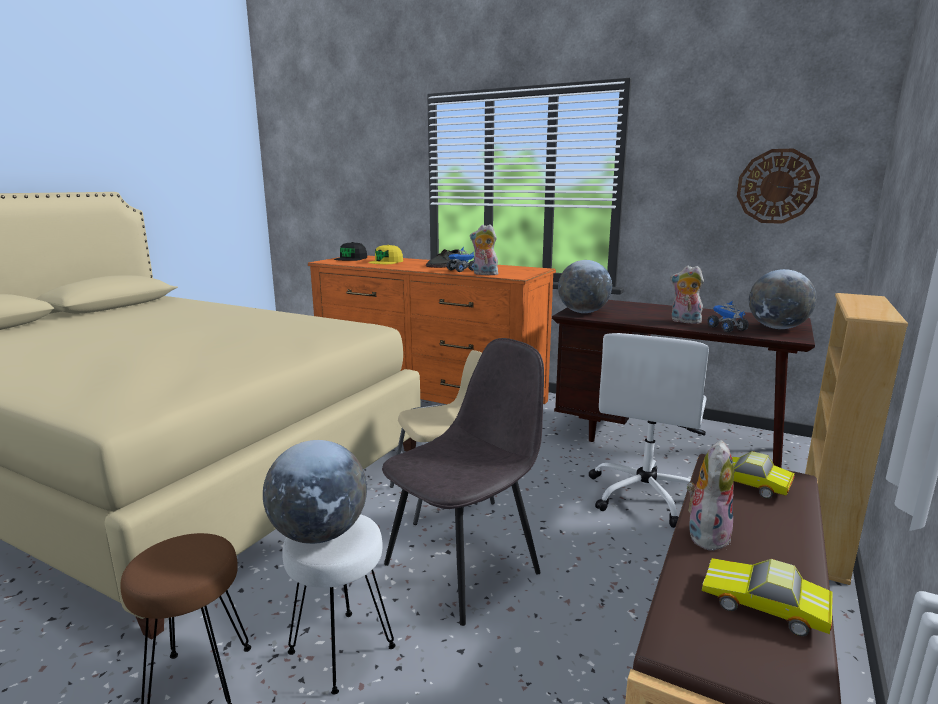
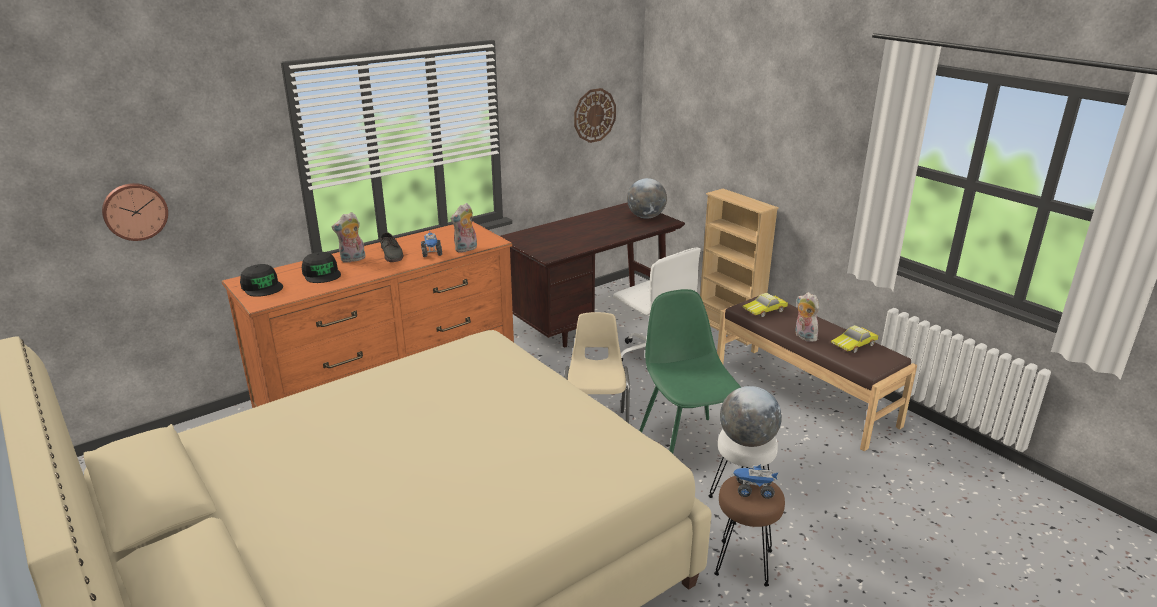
camera: 65 degrees left, 10 degrees up
(333, 195) = (135, 211): none -> wall clock
(386, 262) = (322, 274): yellow cap -> black cap
(465, 567) = (687, 442): grey chair -> green chair
(583, 312) = (547, 251): globe -> none
(684, 321) = (606, 232): plush toy -> plush toy (353, 259)
(726, 328) = (634, 229): toy truck -> toy truck (753, 490)

